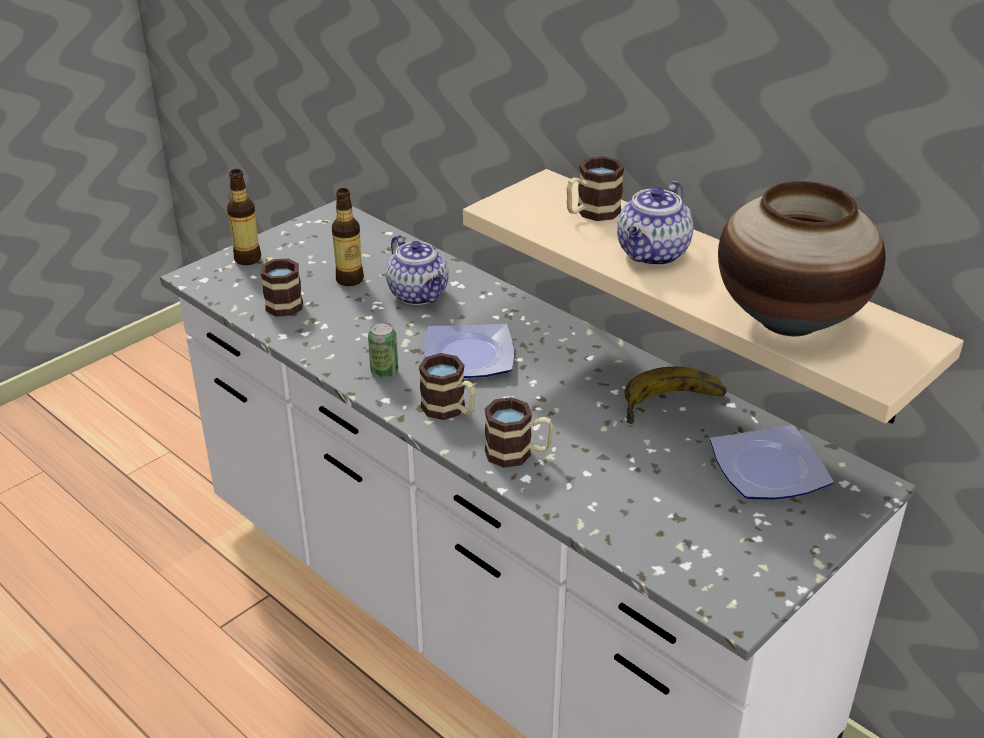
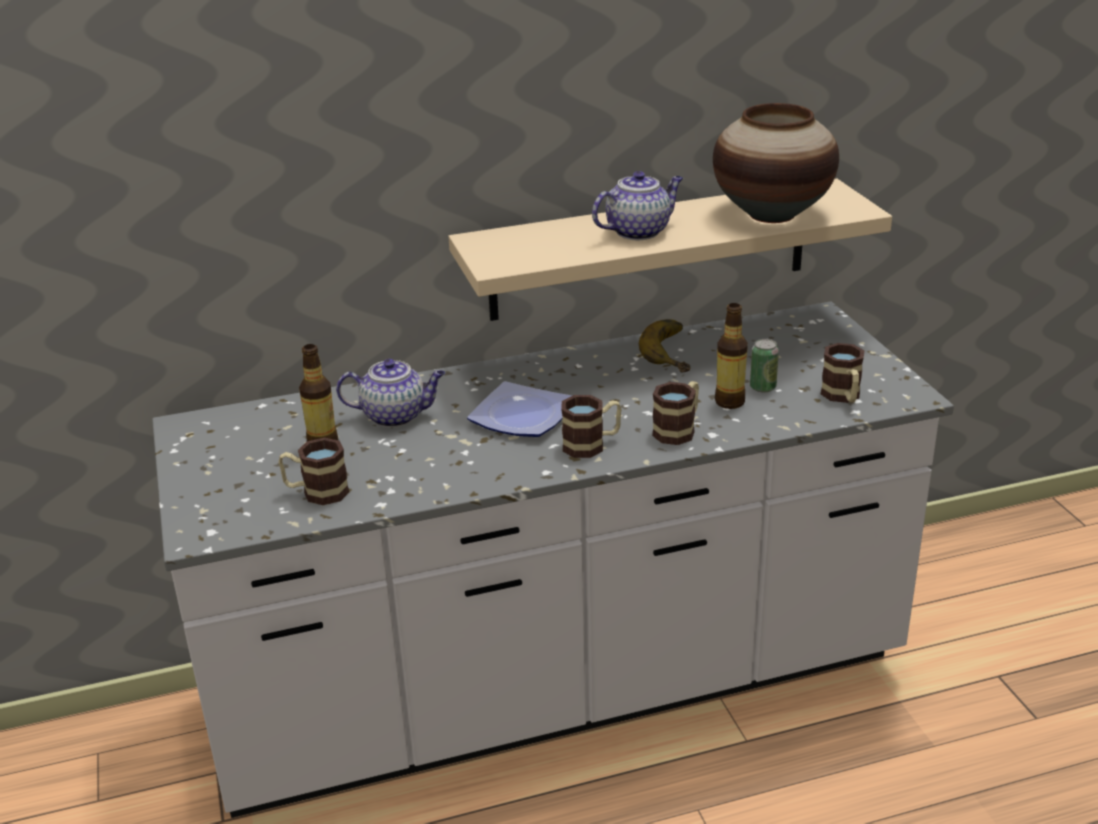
camera: 60 degrees left, 5 degrees down
(247, 259) = (204, 495): bottle -> bottle (729, 402)
(384, 372) = (502, 462): can -> can (762, 387)
(591, 213) = (549, 236): mug -> mug (843, 397)
(652, 255) = (638, 231): teapot -> teapot turned 90 degrees counterclockwise
(767, 471) = (779, 342): plate -> none

